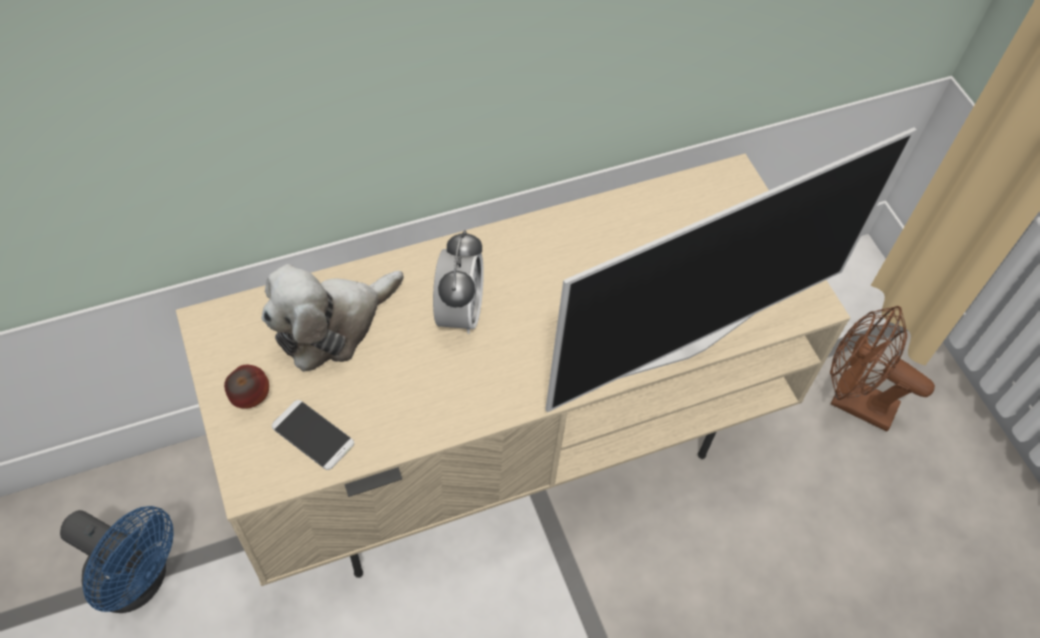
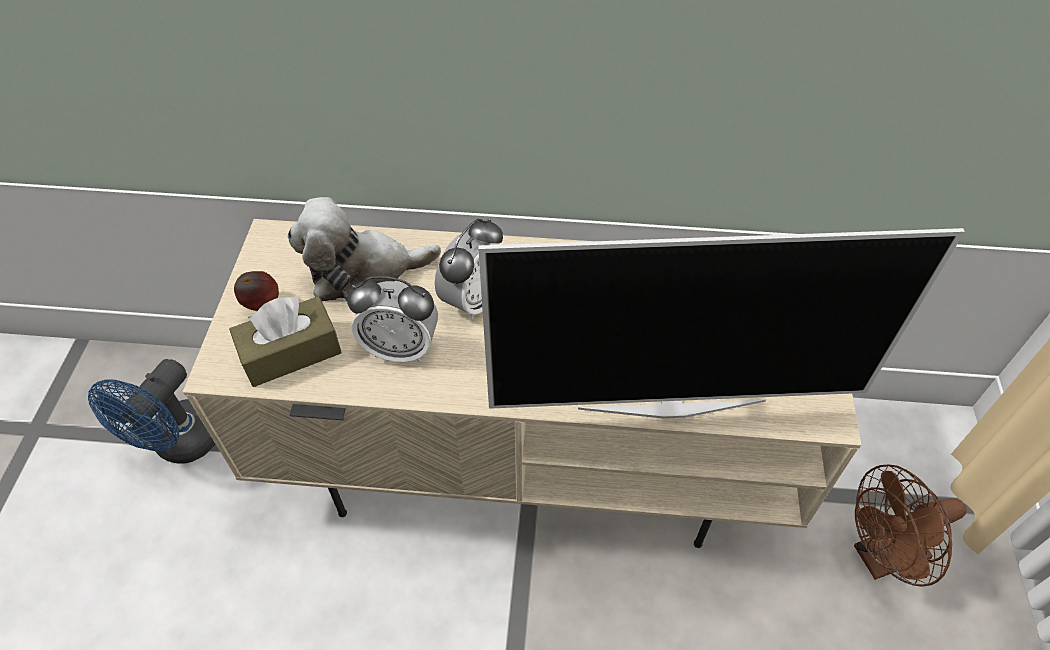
camera: 30 degrees right, 5 degrees down
(138, 581) = (180, 445): blue fan -> blue fan turned 60 degrees clockwise
(313, 435) = (291, 352): phone -> brown tissue box
(418, 388) = (400, 348): none -> alarm clock
(853, 401) = (881, 558): brown fan -> brown fan turned 75 degrees counterclockwise

